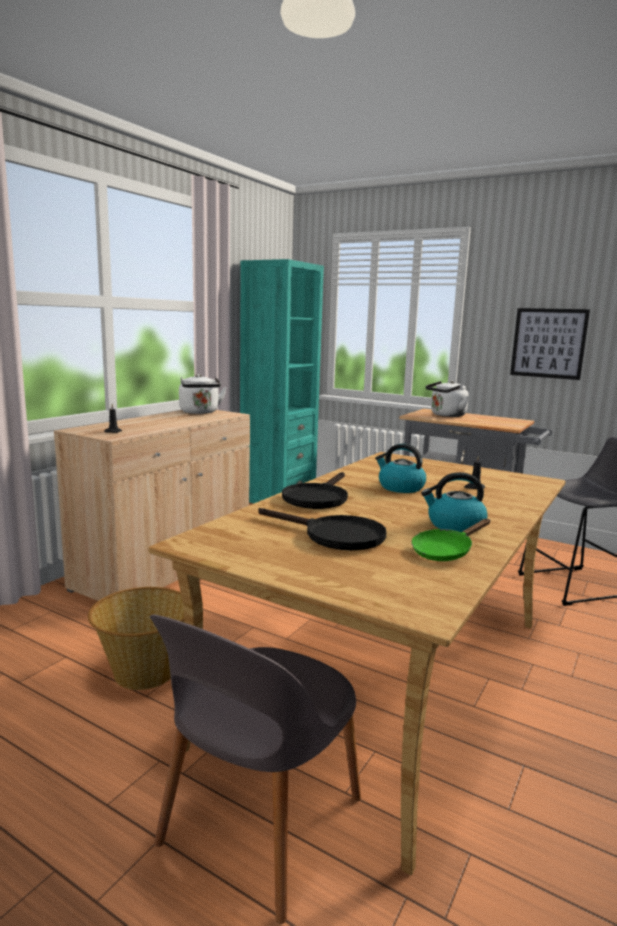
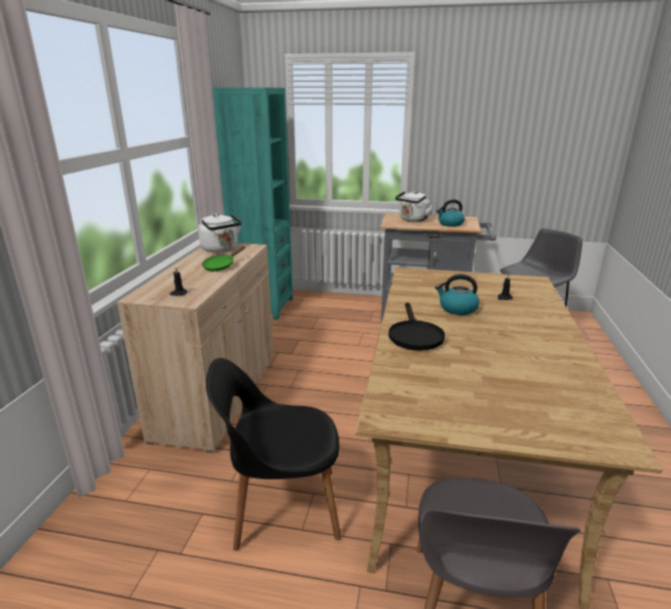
camera: 20 degrees left, 10 degrees up
(143, 672) = (282, 507): basket -> black chair
(334, 535) = (476, 378): black frying pan -> none
(445, 552) = (564, 376): green frying pan -> green frying pan (221, 266)
(454, 525) = (538, 345): kettle -> kettle (450, 224)
(548, 343) = (482, 153): picture -> none

